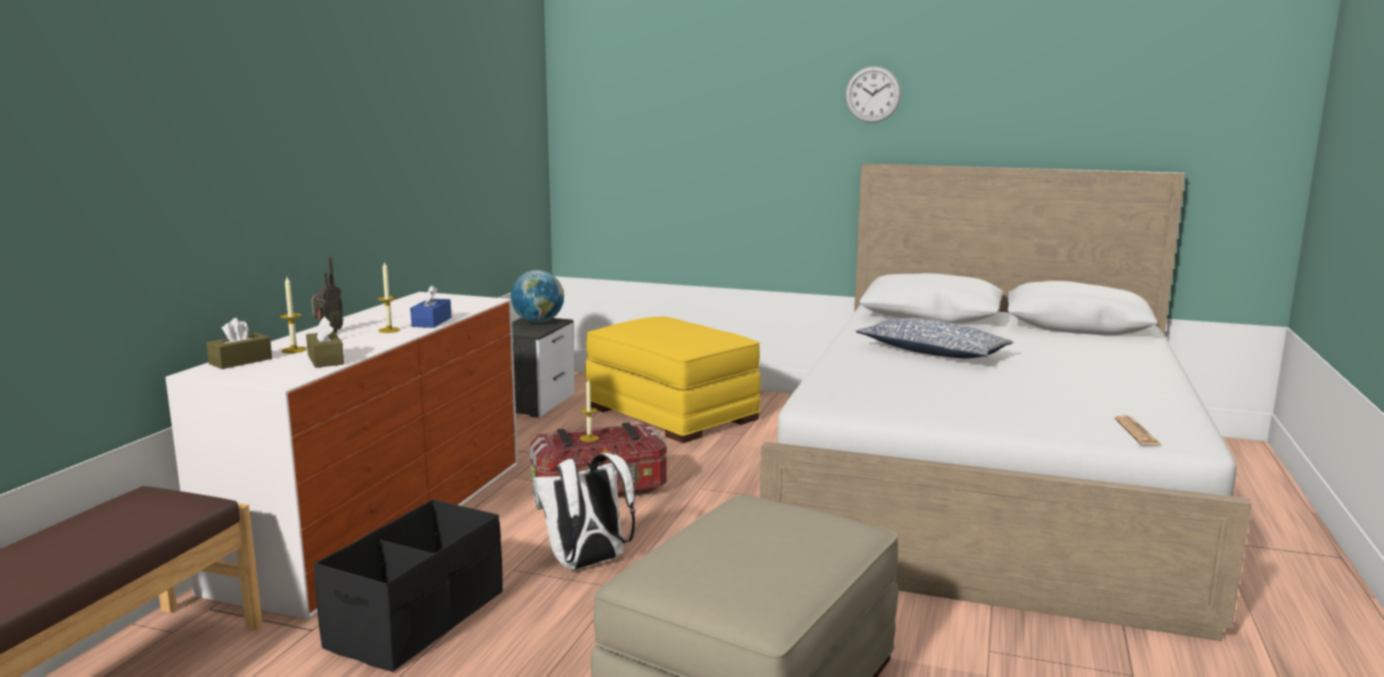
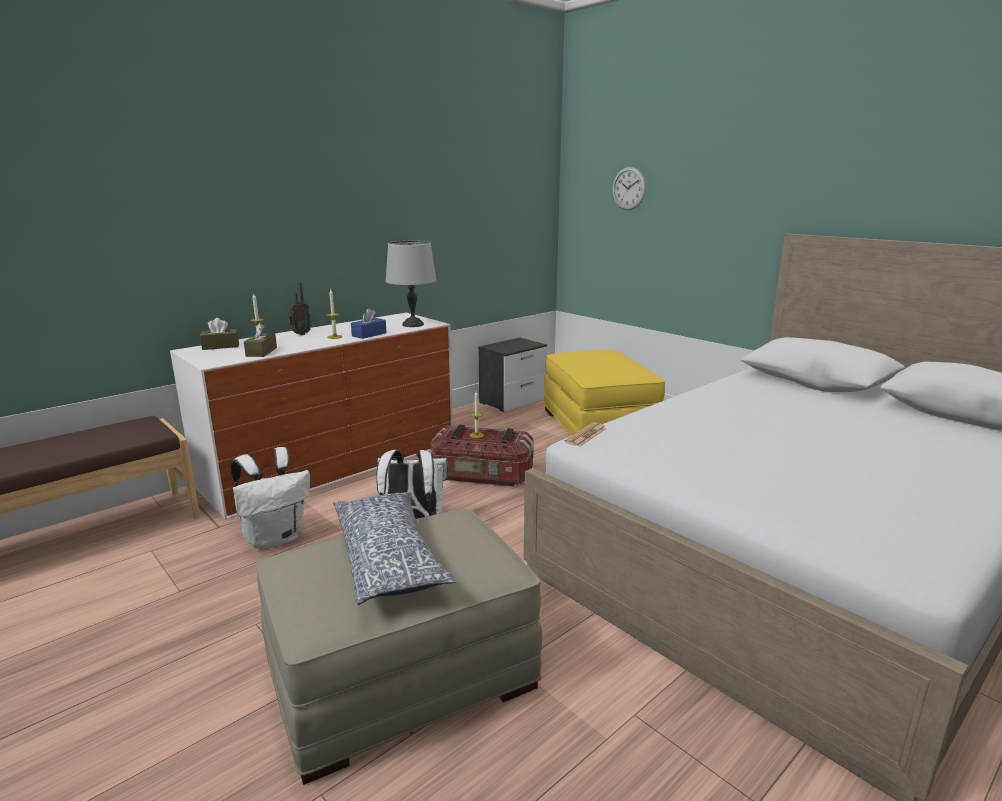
camera: 30 degrees right, 5 degrees up
(418, 619) = (275, 538): black storage box -> white backpack
(464, 304) = (413, 324): none -> grey table lamp
(538, 322) = (521, 343): globe -> none
(873, 94) = (805, 168): wall clock -> wall clock (628, 188)
(932, 352) = (762, 416): pillow -> pillow (389, 557)
(1137, 432) = (865, 547): newspaper -> newspaper (586, 435)

